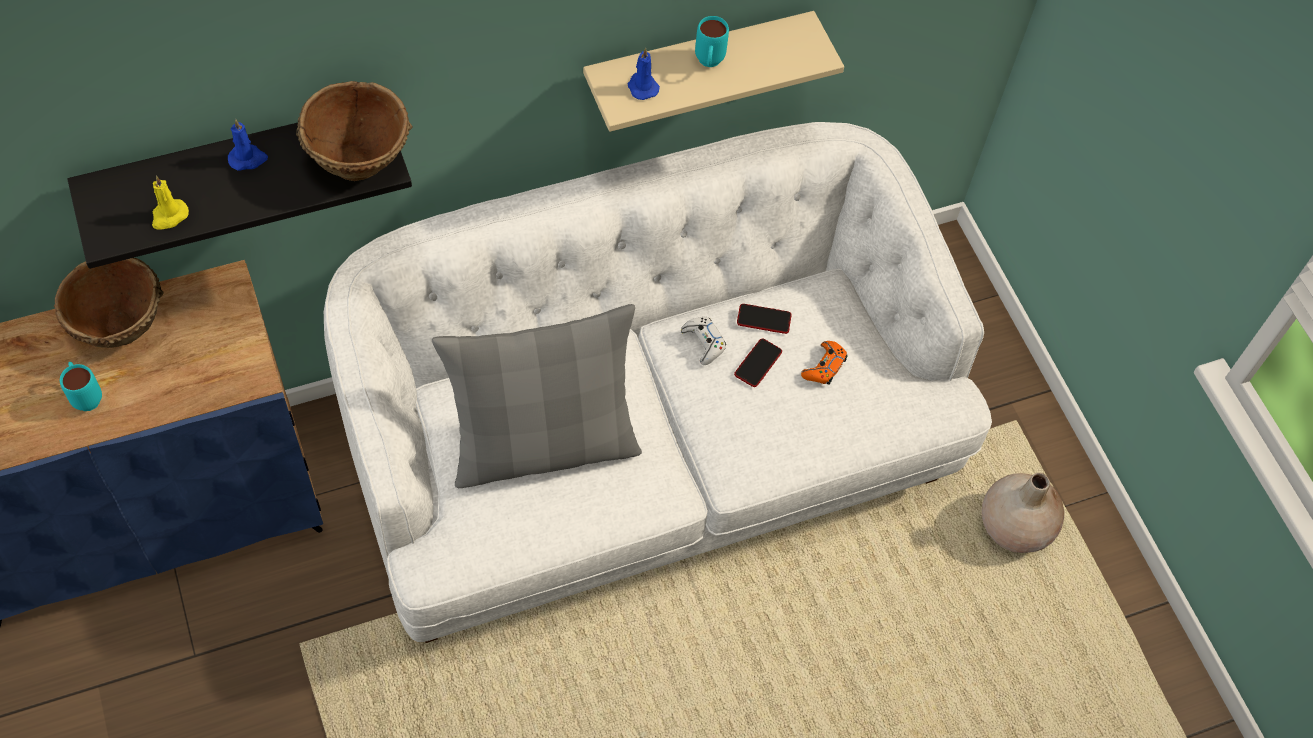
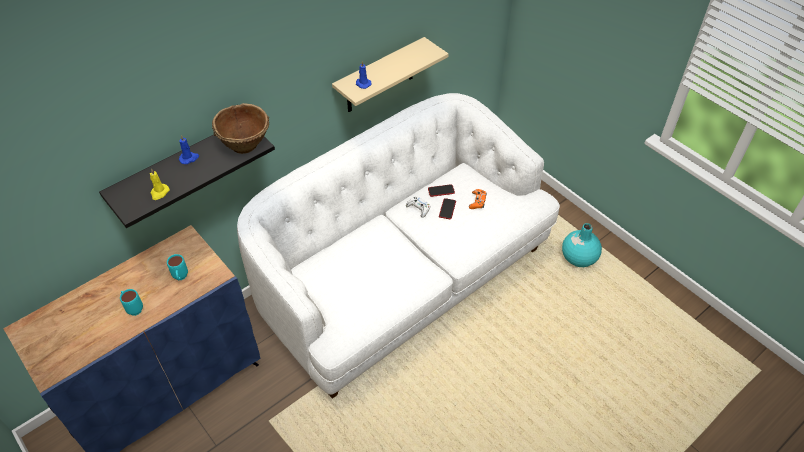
camera: 15 degrees left, 10 degrees down
(119, 326) = (138, 272): brown bowl -> none
(543, 445) = (364, 274): grey pillow -> none
(708, 64) = (388, 67): turquoise mug -> turquoise mug (180, 278)
(1014, 525) = (578, 257): beige vase -> turquoise vase

